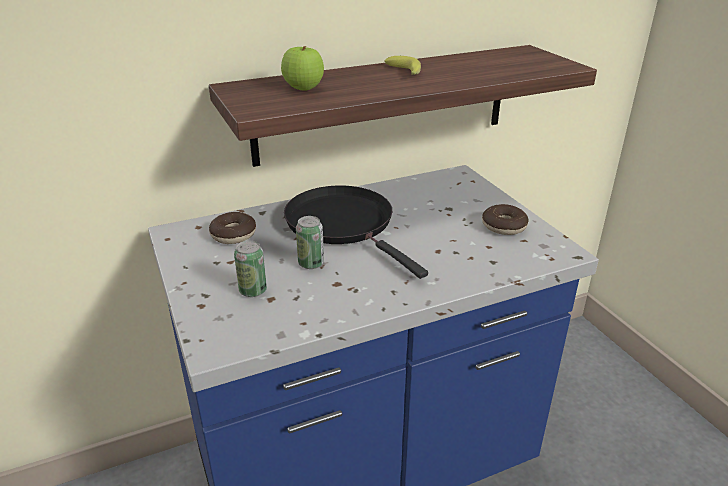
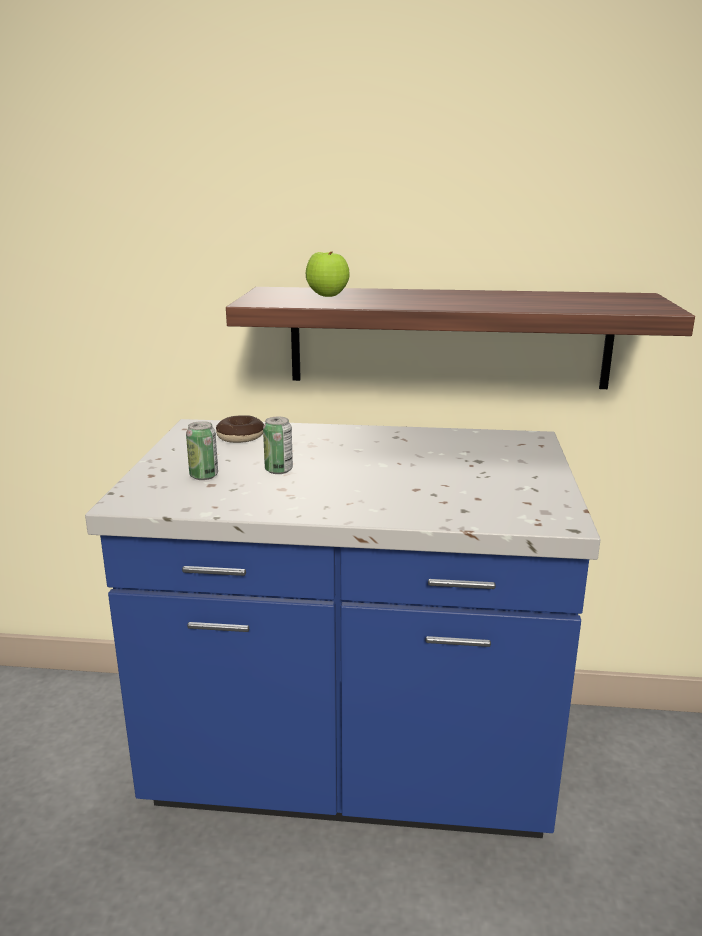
camera: 30 degrees right, 10 degrees down
(344, 224) = (349, 450): black frying pan -> none
(405, 73) = (452, 296): banana -> none
(504, 226) = (520, 487): donut -> none

